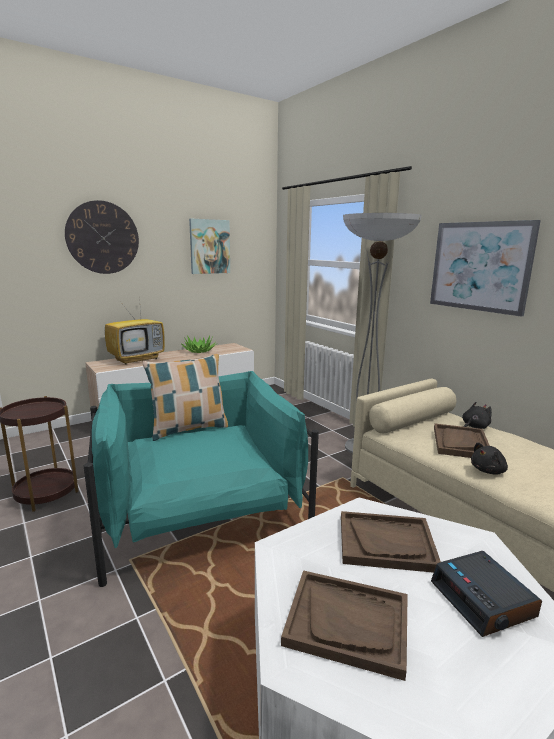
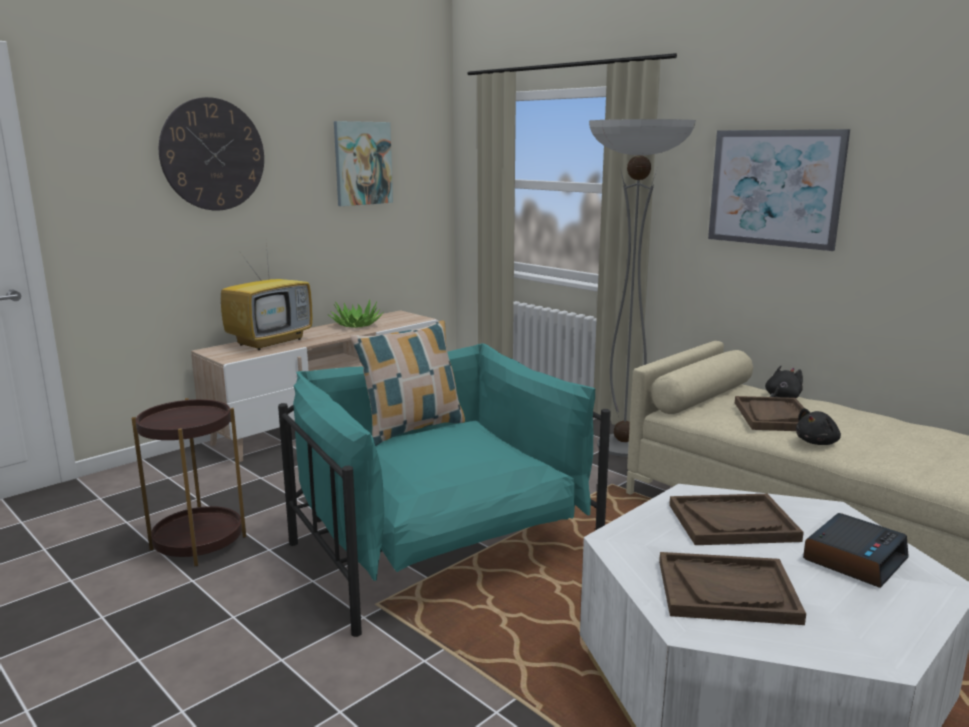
camera: 10 degrees left, 0 degrees up
(483, 600) = (854, 558): alarm clock -> alarm clock turned 105 degrees counterclockwise

